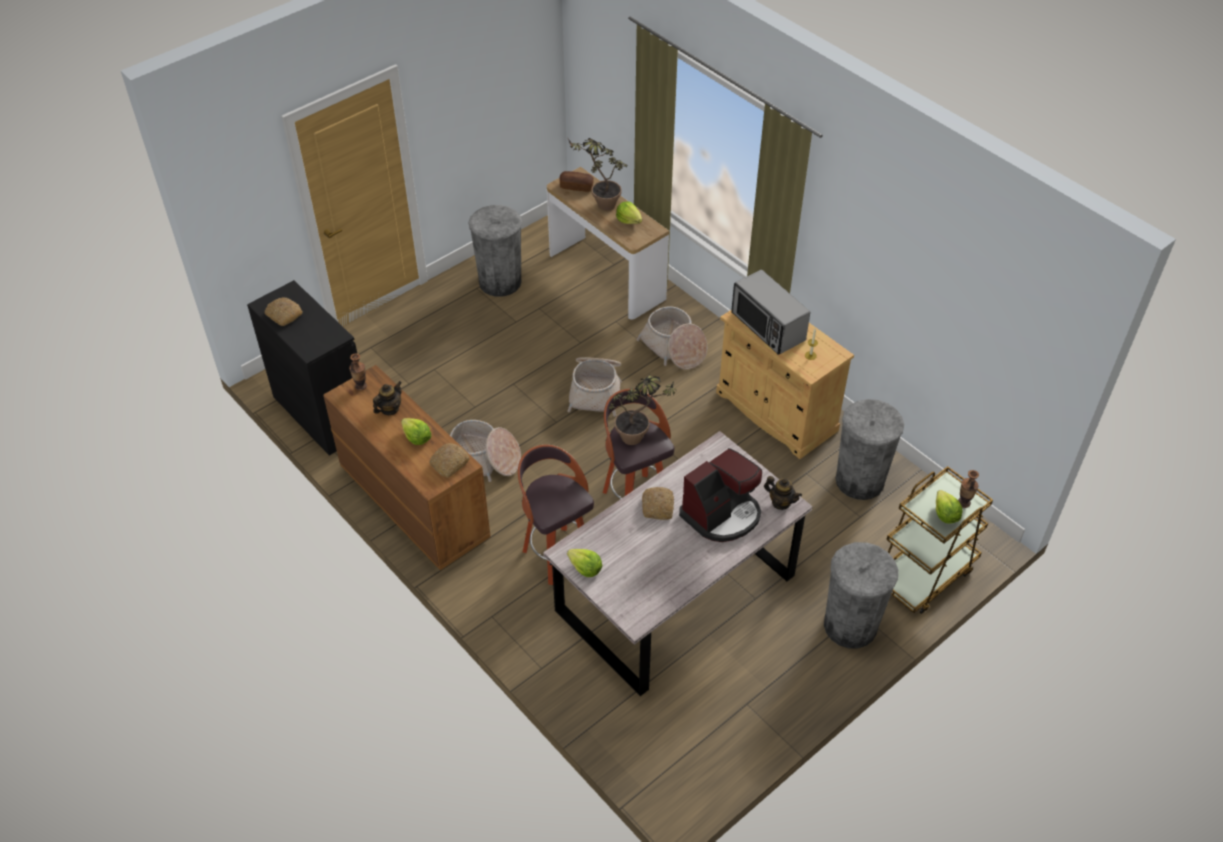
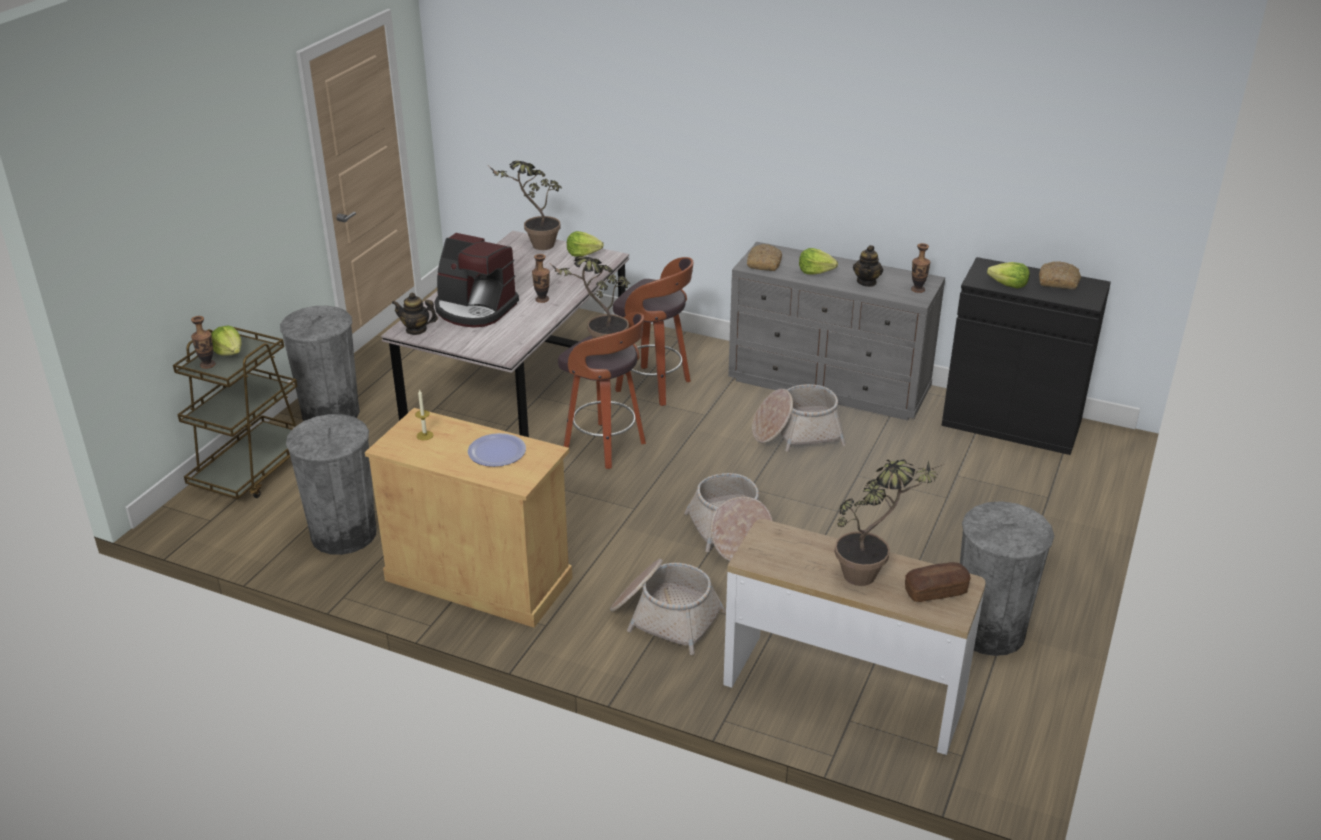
camera: 155 degrees right, 15 degrees down
(413, 502) = (830, 385): brown dresser -> grey dresser
(625, 600) = (535, 246): none -> potted plant
(629, 220) = (802, 562): lettuce -> lettuce (1008, 285)
(658, 507) = (542, 299): bread -> vase
(722, 514) = (474, 309): coffee machine -> coffee machine turned 90 degrees counterclockwise
(767, 327) = (496, 451): microwave -> plate

